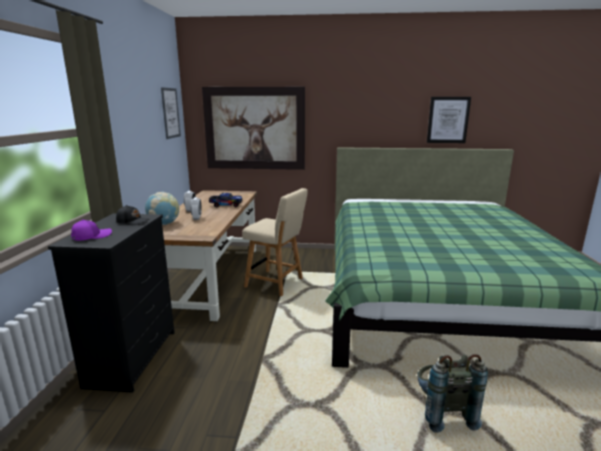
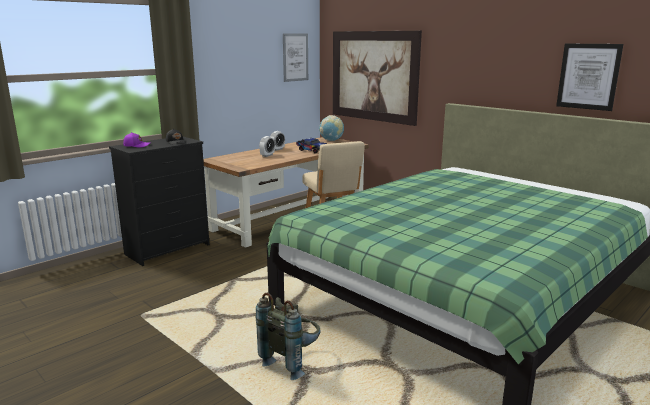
camera: 40 degrees right, 0 degrees up
(164, 224) = (237, 155): globe -> globe (331, 140)

